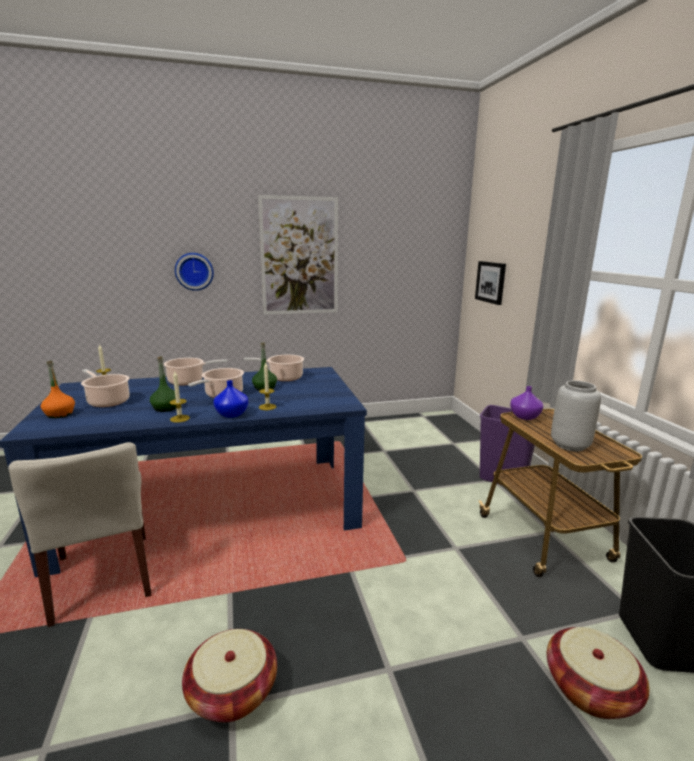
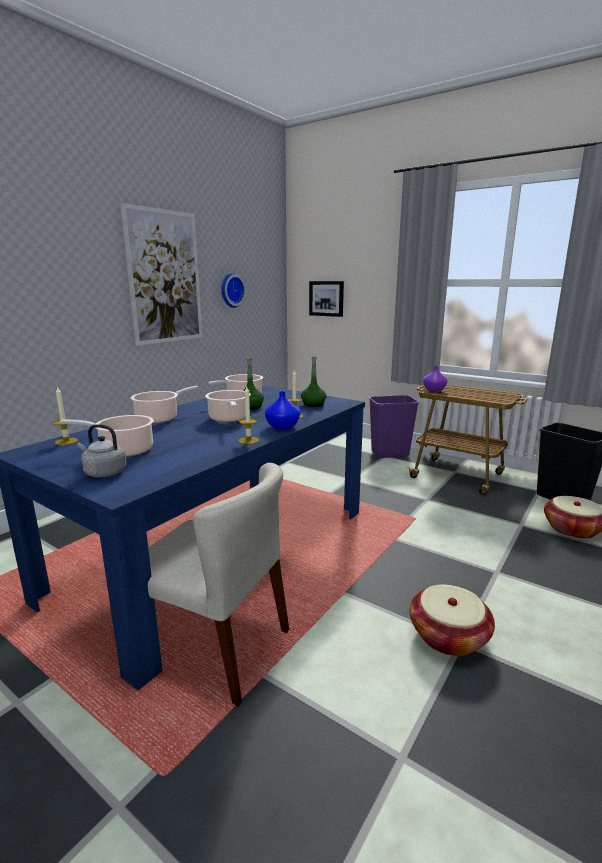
camera: 40 degrees left, 0 degrees up
(59, 414) = (103, 473): orange bottle -> grey kettle
(165, 408) = (209, 438): green bottle -> green bottle (313, 404)
(194, 271) = (56, 295): wall clock -> wall clock (231, 290)
(570, 445) = (485, 397): grey vase -> none

